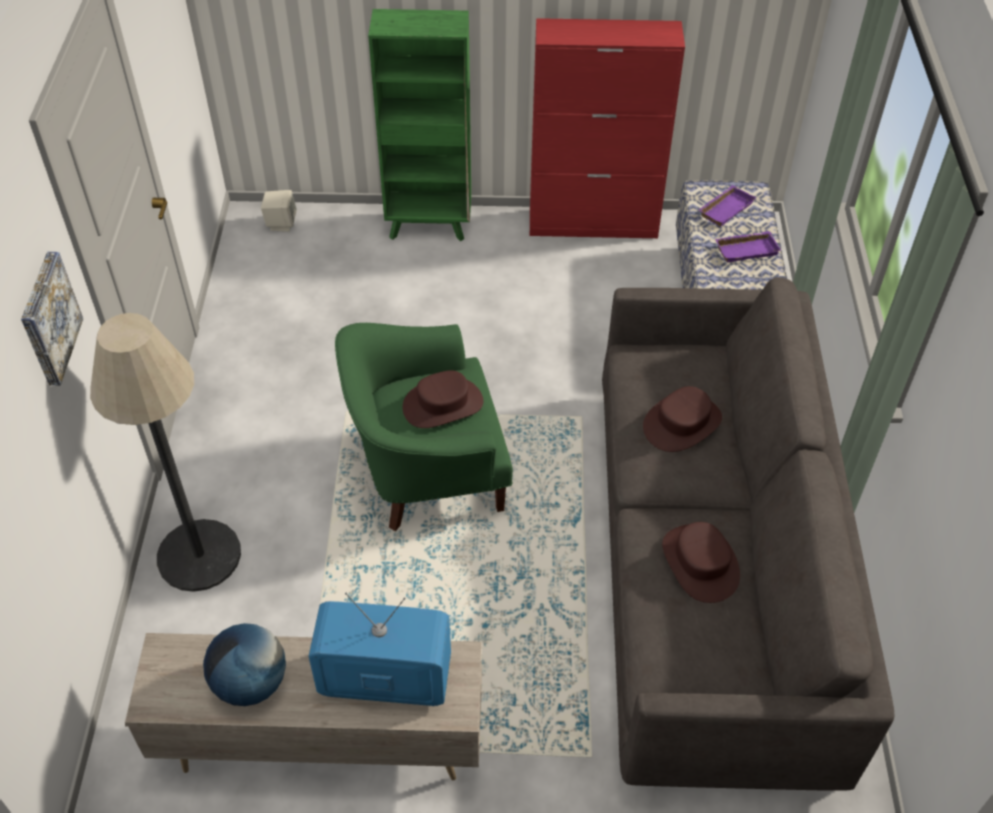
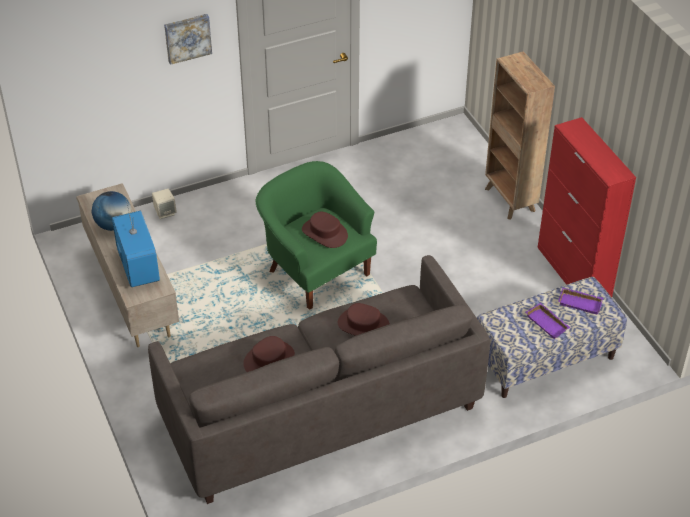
camera: 65 degrees right, 5 degrees down
(199, 555) = (212, 208): floor lamp -> none
(281, 223) = (461, 140): beige speaker -> beige speaker (165, 212)
(429, 225) = (510, 200): green bookcase -> brown bookcase

